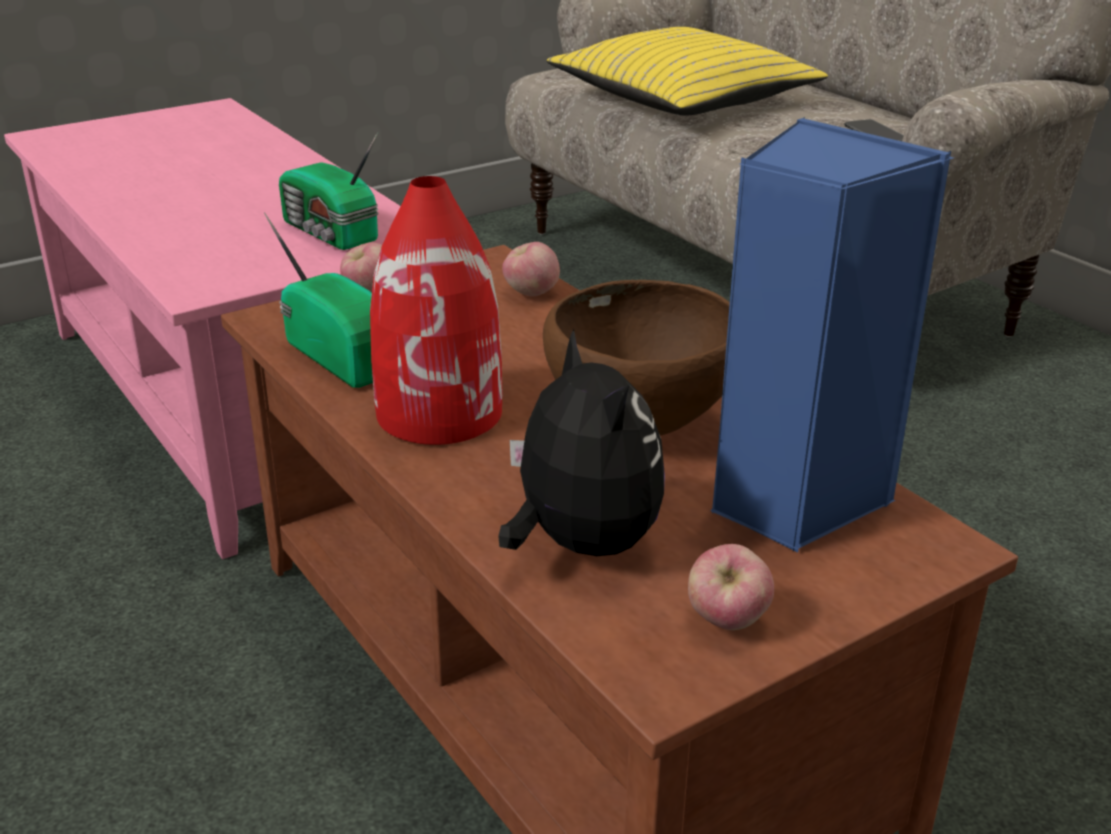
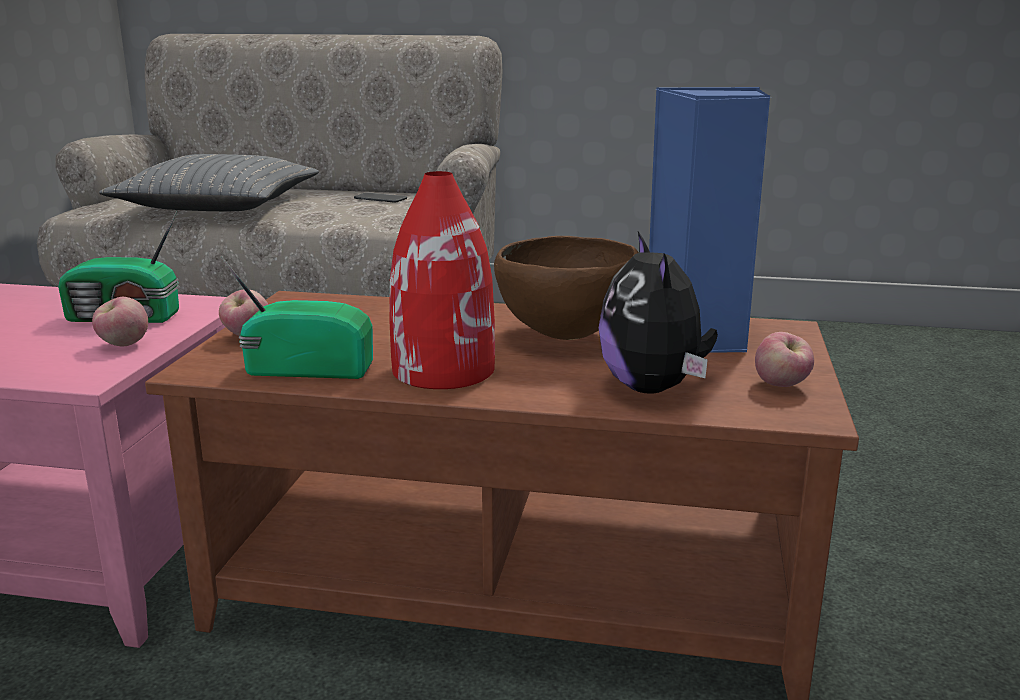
camera: 45 degrees left, 10 degrees down
(531, 293) = (359, 305): apple -> apple (123, 345)
(579, 543) = (654, 388): plush toy -> plush toy turned 120 degrees counterclockwise
(682, 99) = (218, 205): yellow pillow -> grey pillow

